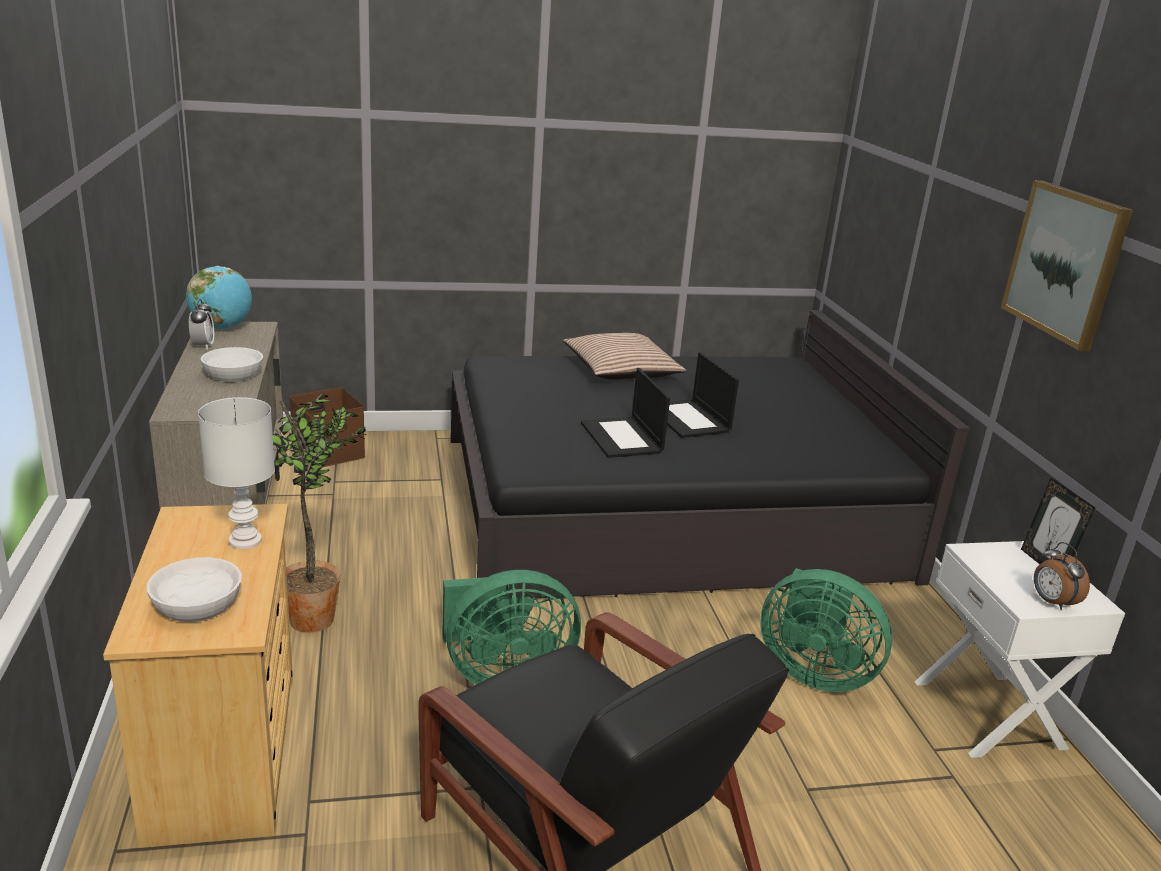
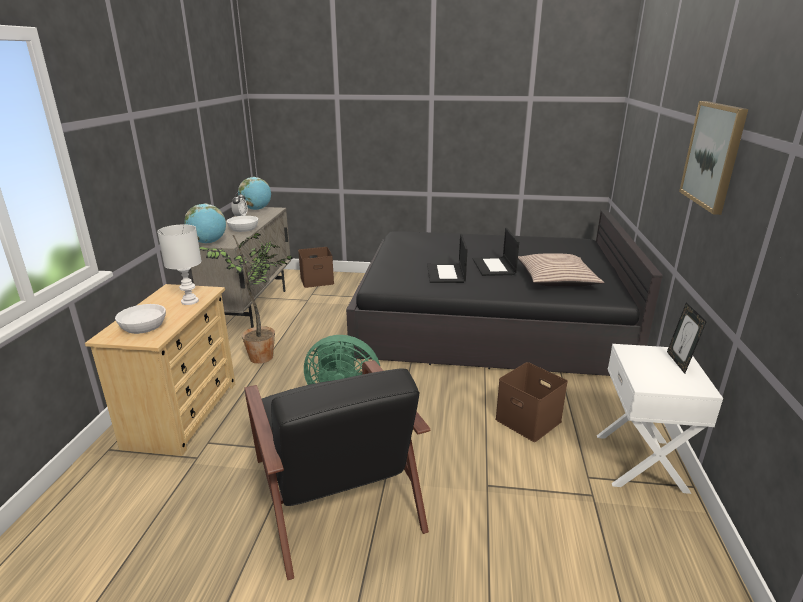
camera: 20 degrees right, 0 degrees up
(187, 409) = (208, 242): none -> globe
(621, 369) = (472, 240): pillow -> pillow (556, 279)
(813, 672) = (529, 420): green fan -> brown storage box
(1051, 602) = (667, 385): alarm clock -> none

